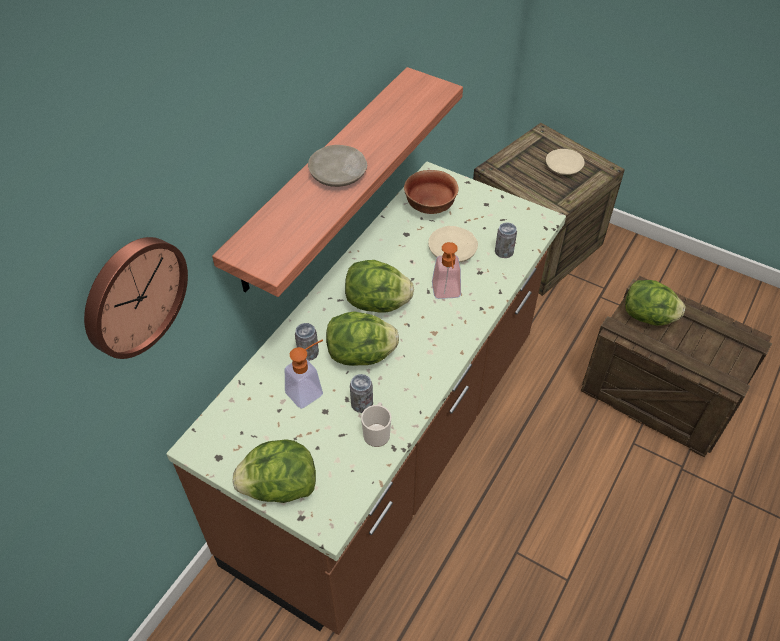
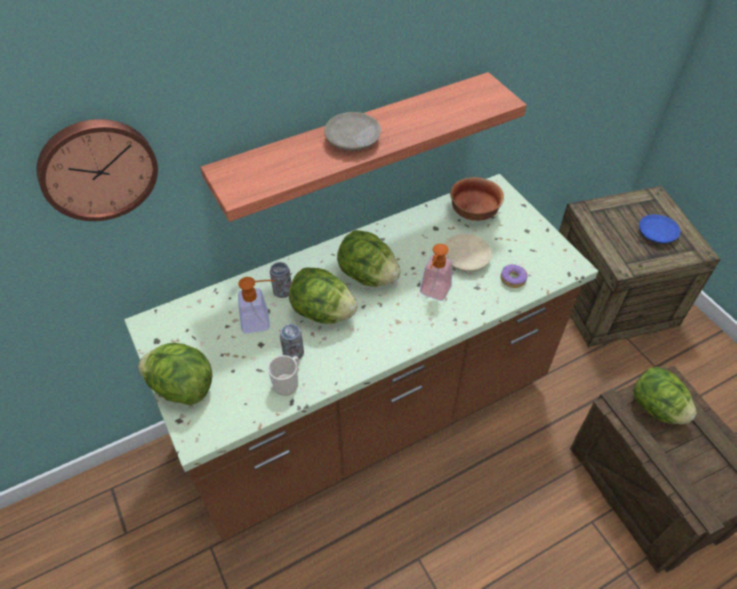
camera: 30 degrees right, 0 degrees up
(504, 252) = (512, 279): can -> donut
(563, 167) = (656, 233): beige plate -> blue plate

